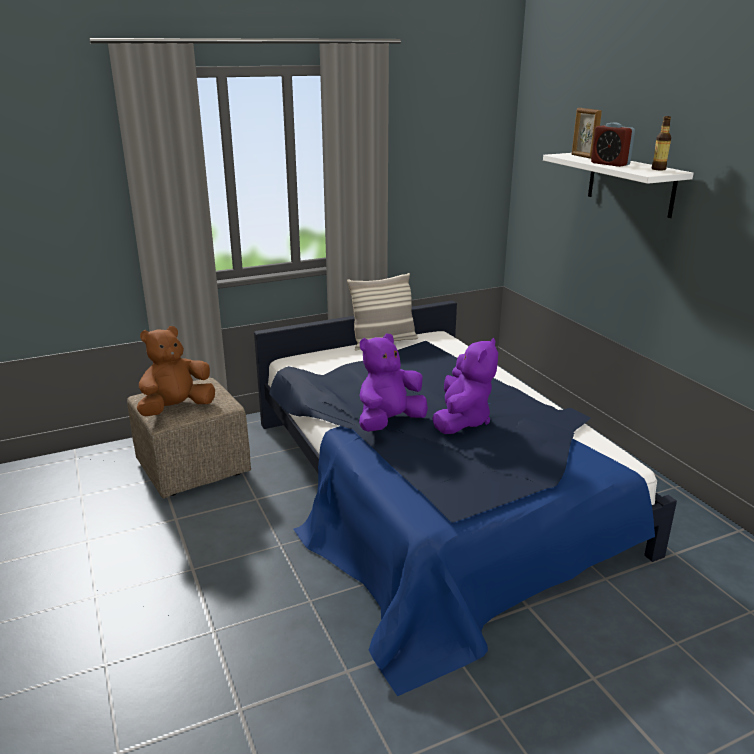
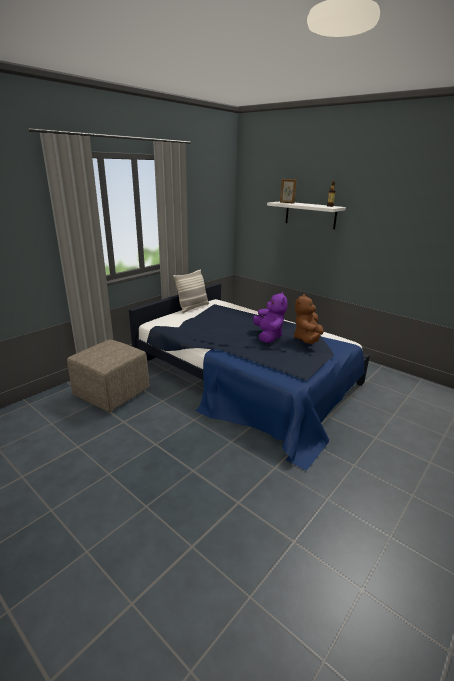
camera: 25 degrees left, 0 degrees up
(176, 409) = (107, 358): brown plush toy -> brown plush toy (307, 339)
(389, 422) = (236, 343): purple plush toy -> none
(610, 164) = (305, 205): alarm clock -> none

